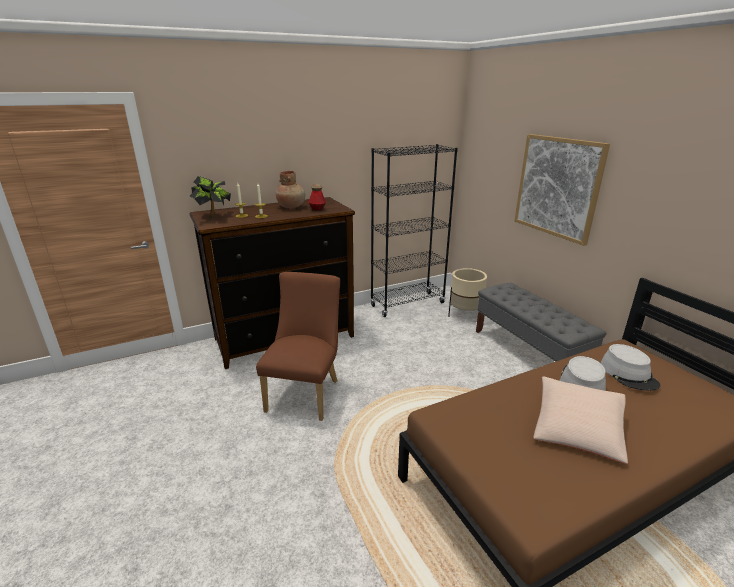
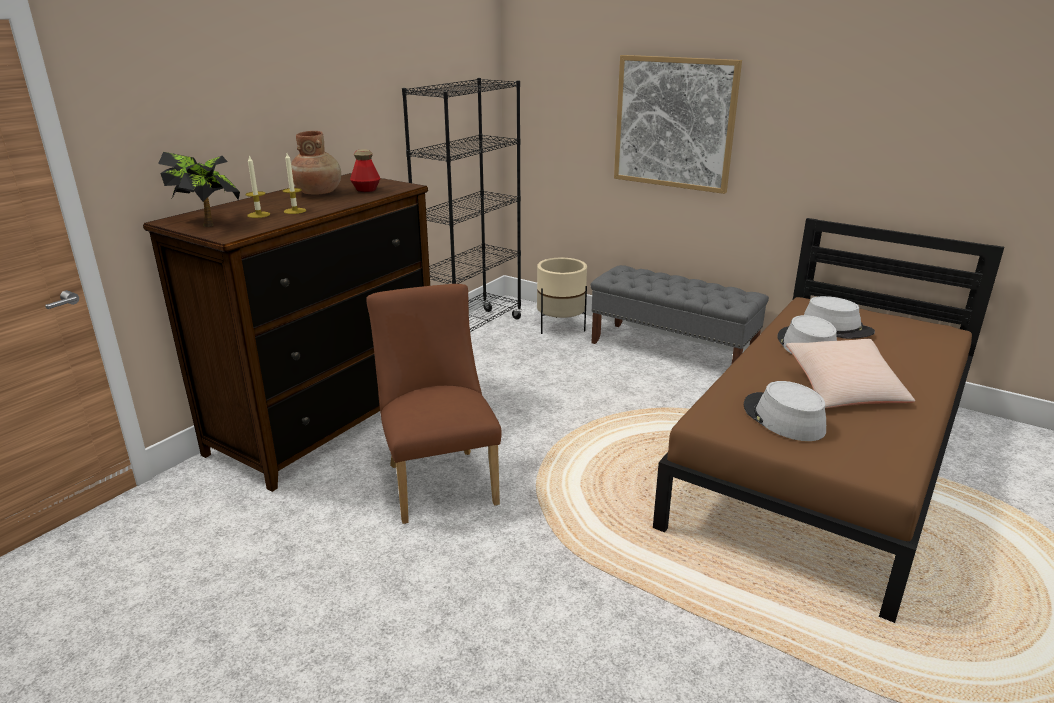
camera: 30 degrees left, 0 degrees up
(495, 435) = (783, 418): none -> grey hat

